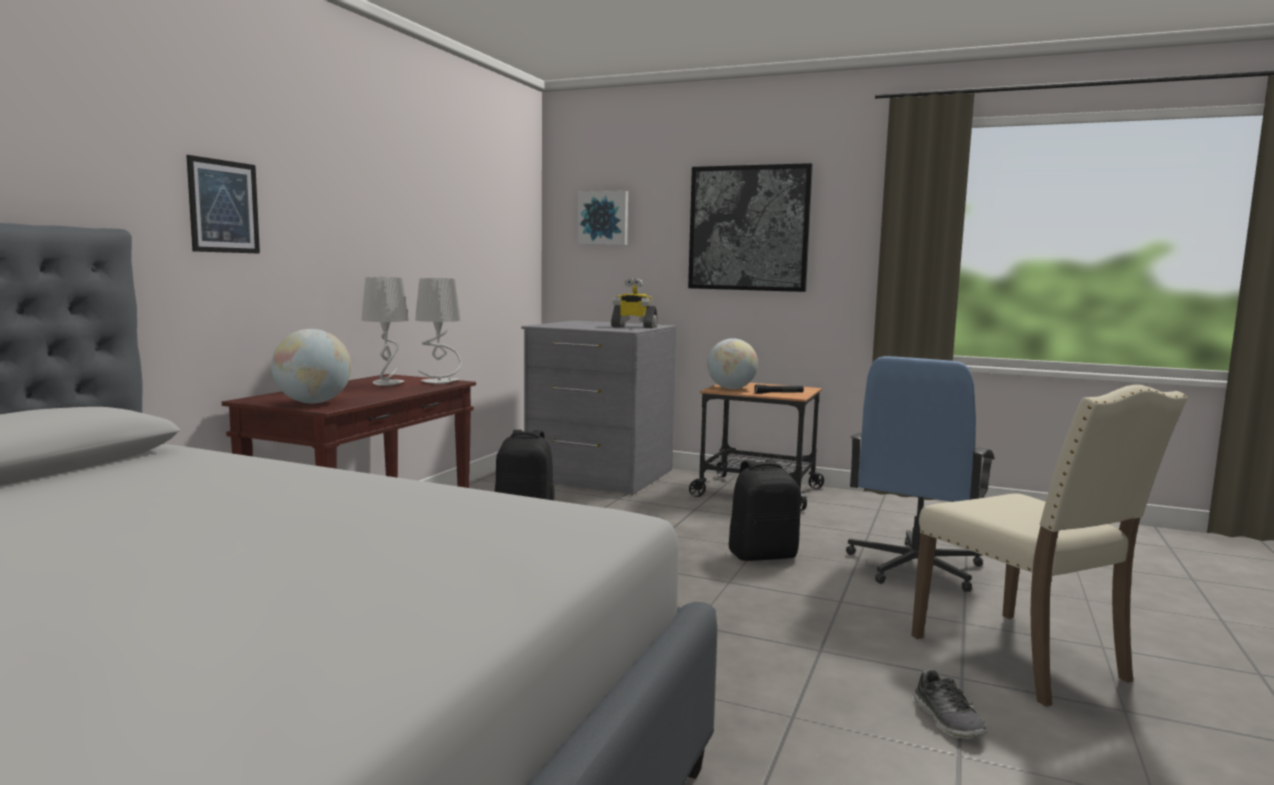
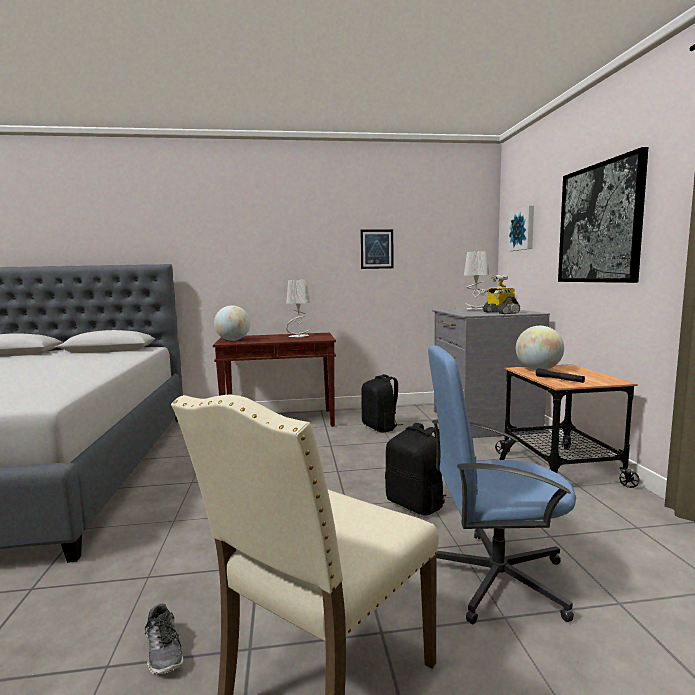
camera: 60 degrees right, 0 degrees up
(224, 206) = (226, 250): picture -> picture (377, 249)
(440, 382) = (320, 338): grey table lamp -> grey table lamp (476, 309)
(947, 720) = (164, 651): shoe -> shoe turned 75 degrees counterclockwise

